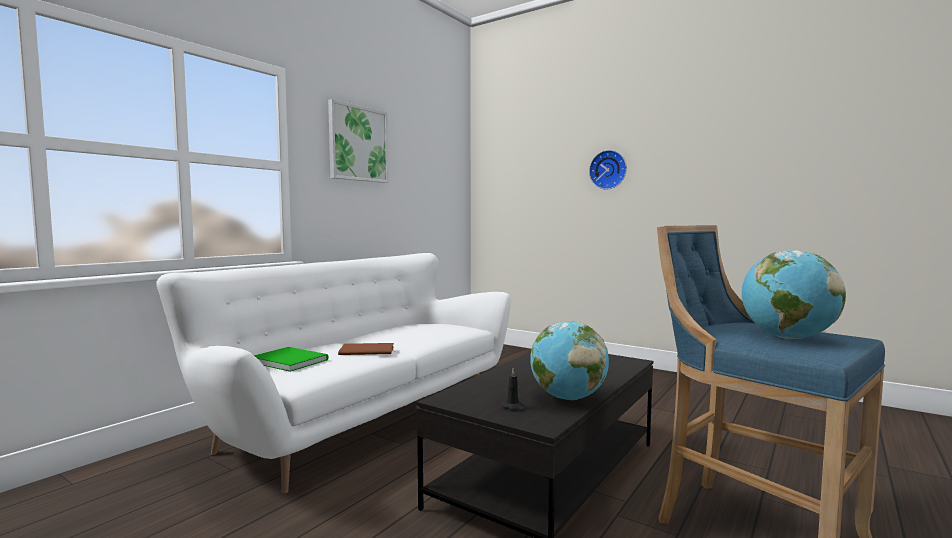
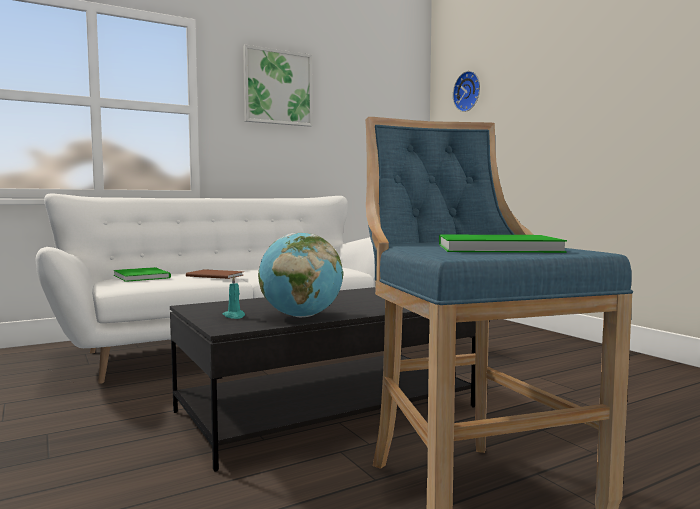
camera: 25 degrees right, 0 degrees up
(513, 407) = (234, 316): black candle -> turquoise candle
(608, 170) = (559, 96): wall clock -> wall clock (468, 91)
(787, 338) = (493, 248): globe -> green book

